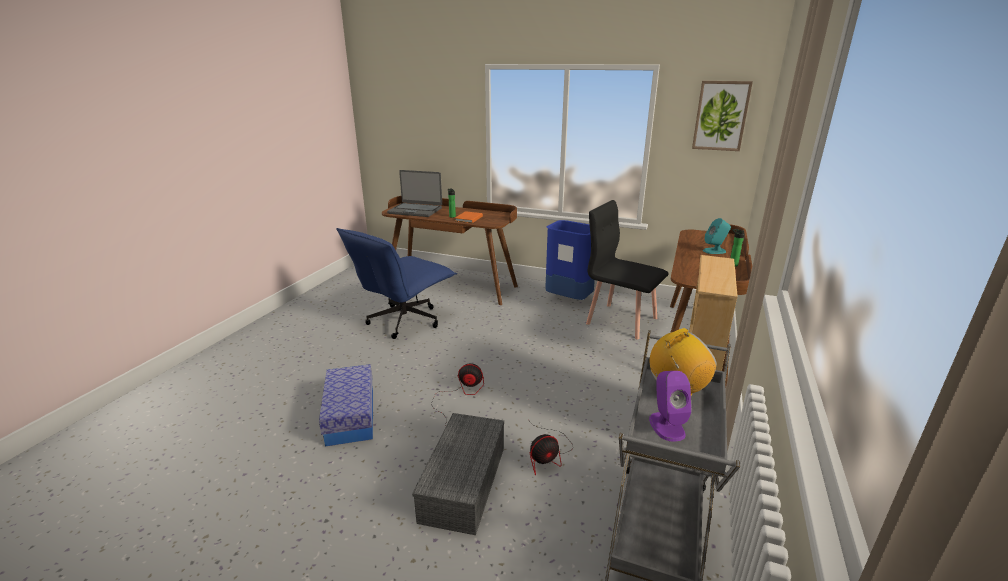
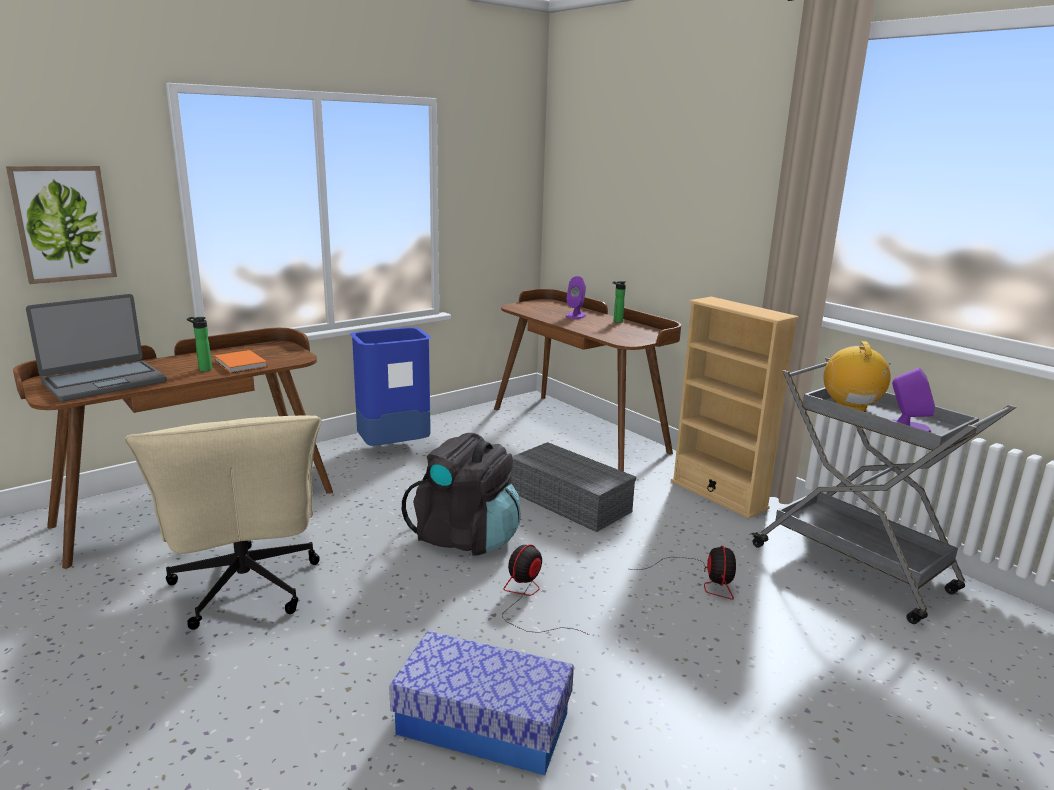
camera: 60 degrees left, 5 degrees down
(405, 320) = (245, 584): blue office chair -> beige office chair
(464, 484) = (720, 656): grey storage box -> grey storage box (571, 501)
(501, 354) = (466, 537): none -> black backpack
(621, 320) = (487, 441): black chair -> none
(714, 251) = (576, 315): turquoise speaker -> purple speaker
(721, 116) = (504, 163): picture -> picture (63, 224)

